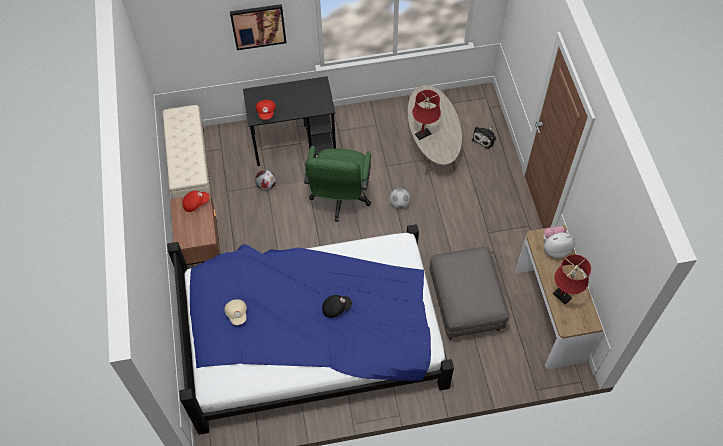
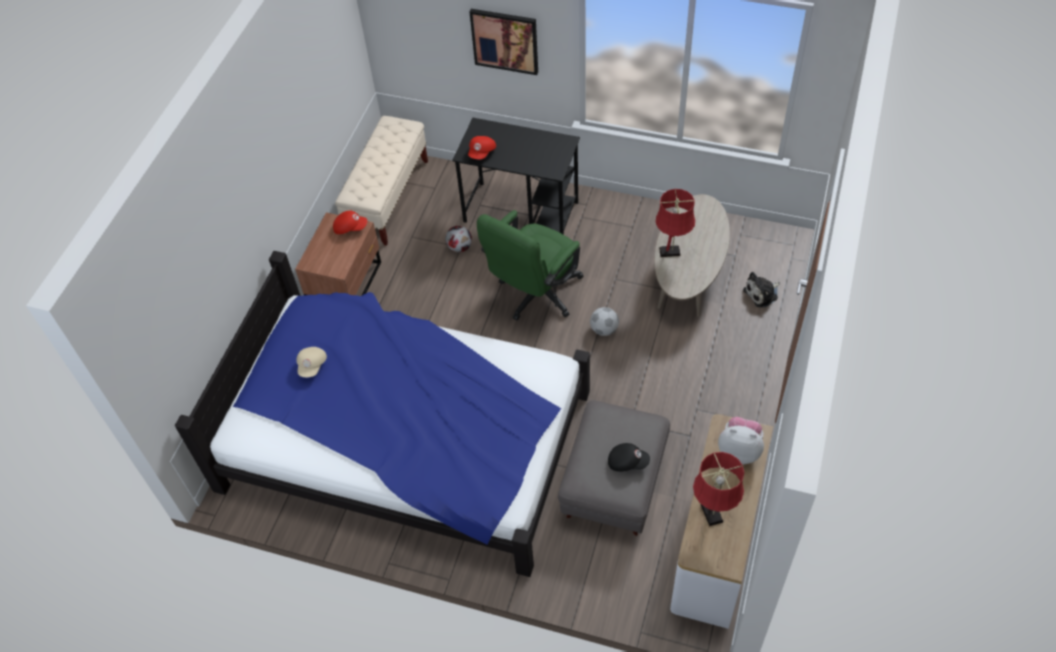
camera: 30 degrees right, 5 degrees down
(336, 308) = (426, 407): black cap -> black cap (627, 462)

